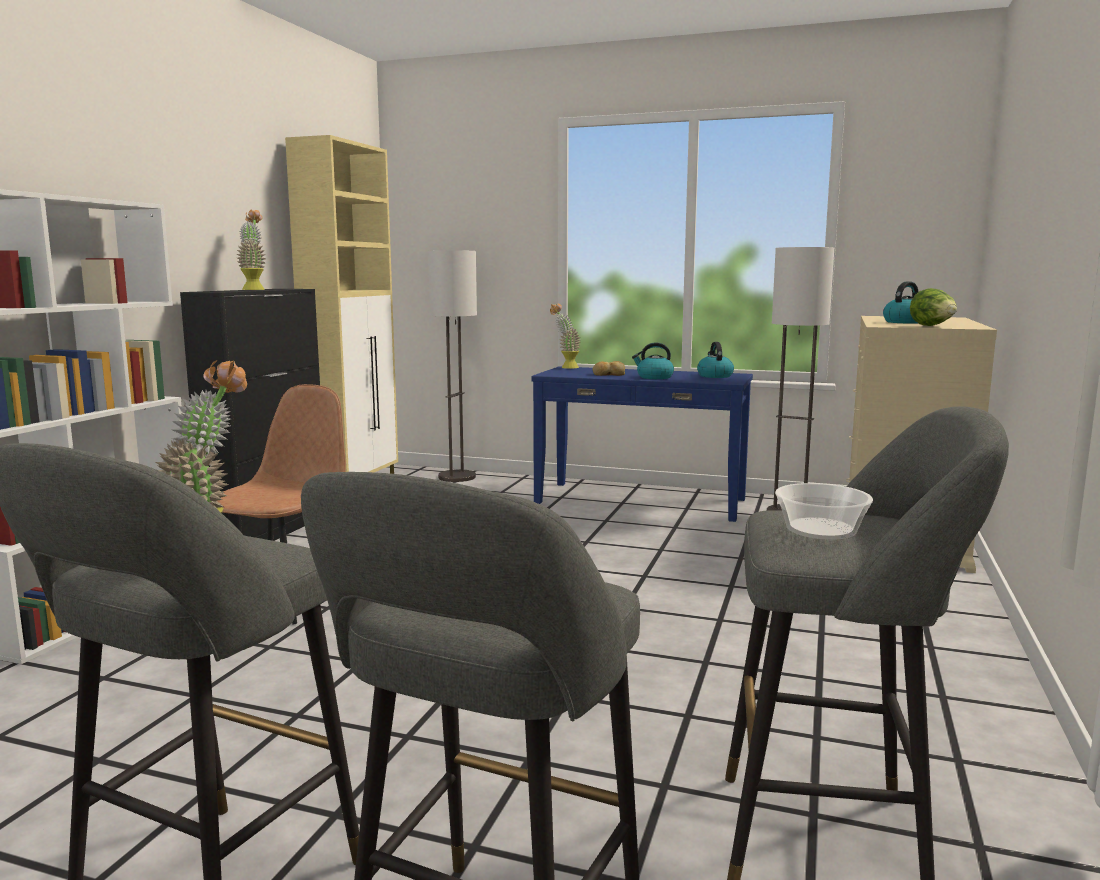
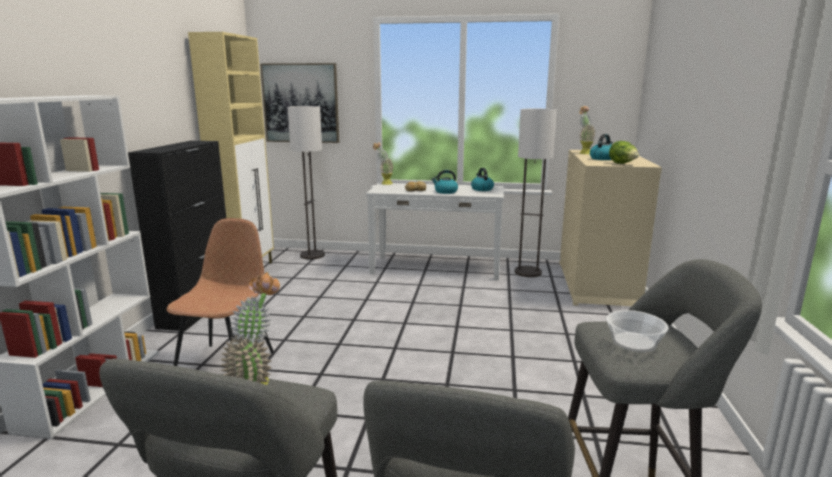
camera: 10 degrees left, 5 degrees up
(254, 289) = (178, 145): potted plant -> potted plant (583, 153)
(451, 248) = (301, 103): none -> picture
(640, 501) = (436, 268): blue console table -> white console table

